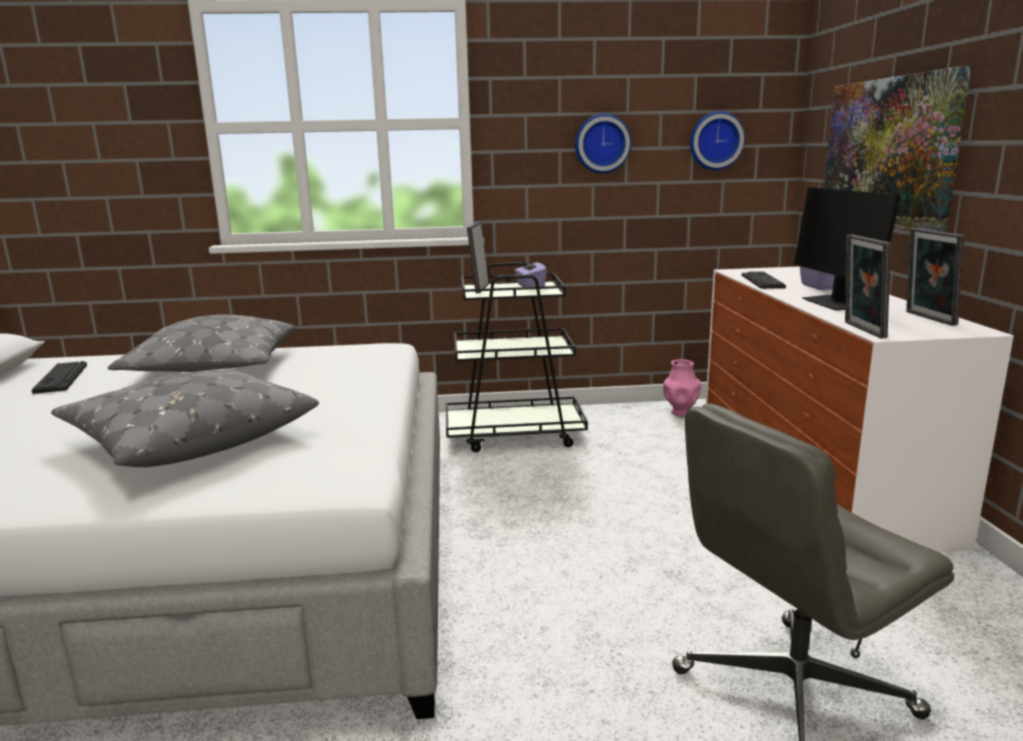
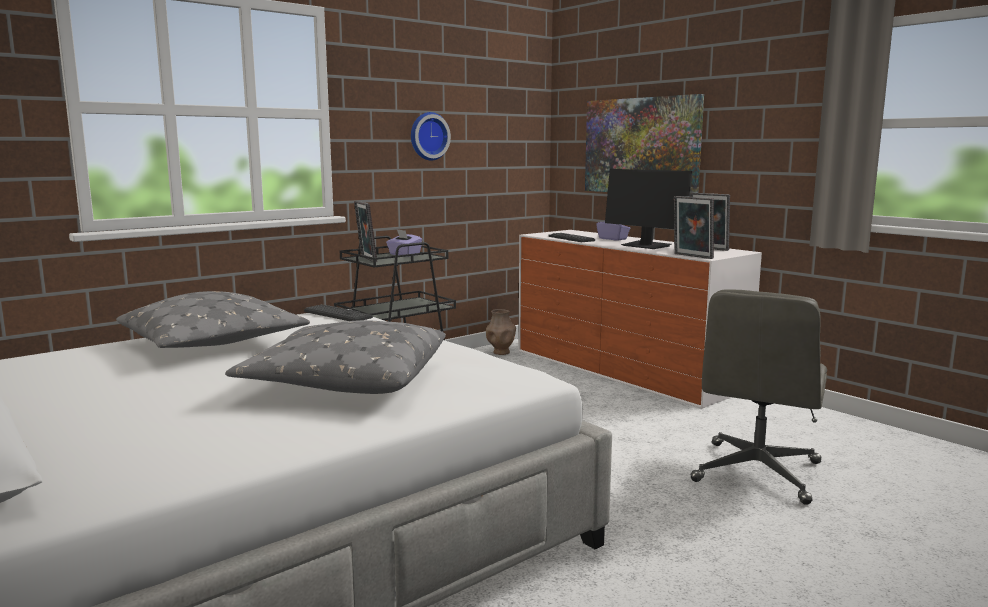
camera: 35 degrees left, 5 degrees down
(61, 378) = (55, 373): keyboard -> keyboard (337, 314)
(680, 413) = (501, 352): pink vase -> brown vase
(715, 141) = (501, 137): wall clock -> none

